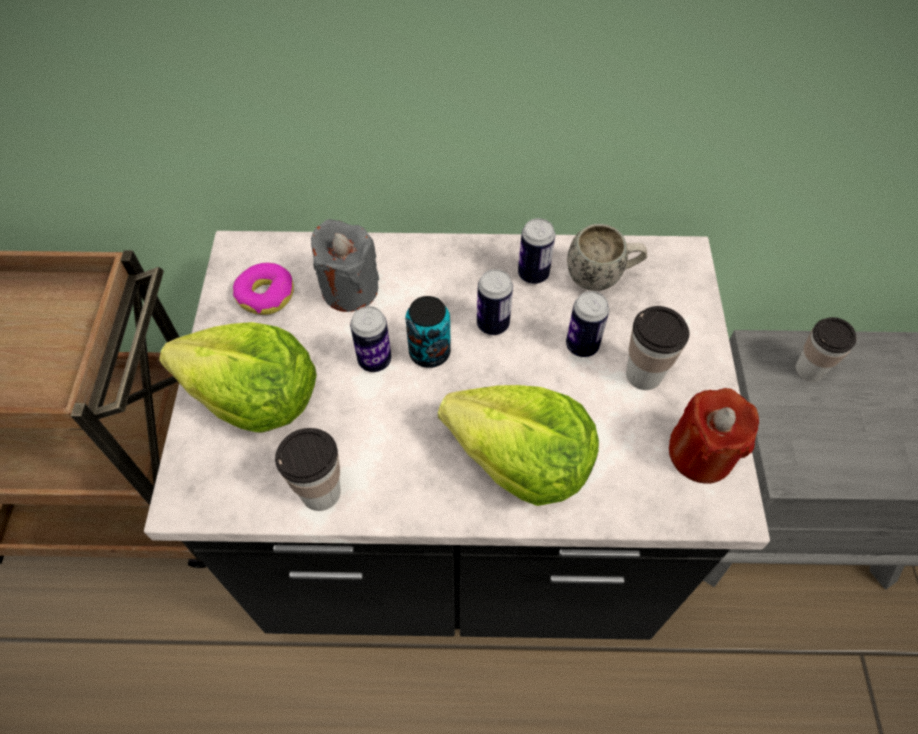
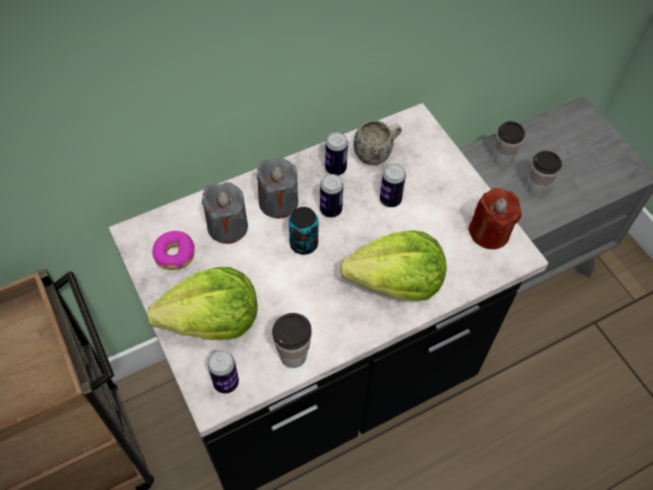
camera: 30 degrees left, 0 degrees up
(374, 360) = (273, 264): can -> can (226, 382)
(432, 286) = (278, 202): none -> grey candle
(643, 374) = (434, 201): cup -> cup (536, 188)

